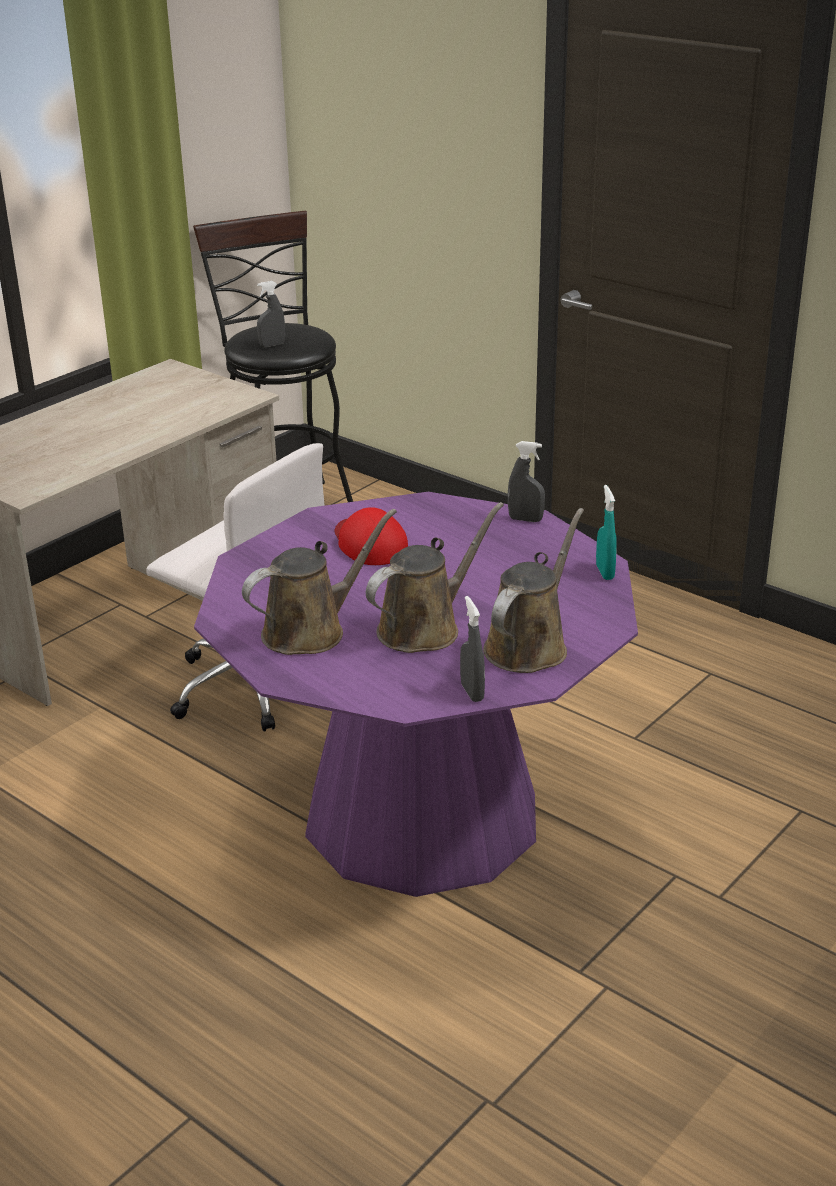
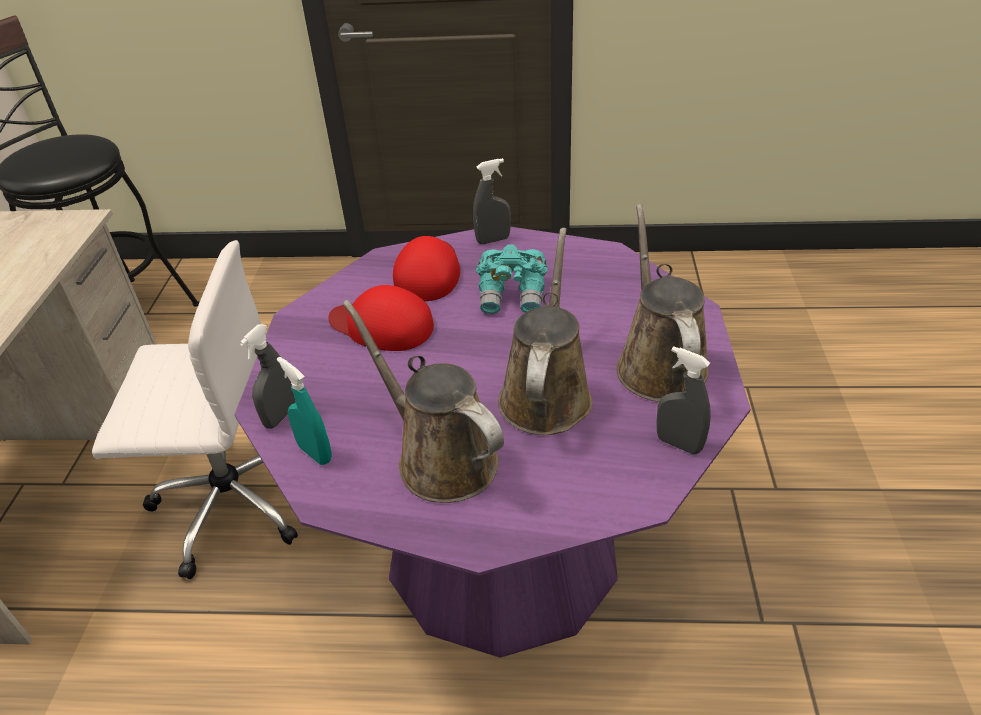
camera: 35 degrees left, 10 degrees up
(272, 345) = (55, 163): grey spray bottle -> grey spray bottle (280, 416)
(310, 631) = (440, 457): brown watering can -> brown watering can turned 60 degrees counterclockwise
(446, 523) = (428, 272): none -> red cap
(486, 562) = (513, 296): none -> turquoise binoculars
(605, 572) = (620, 261): turquoise spray bottle -> turquoise spray bottle (315, 453)

